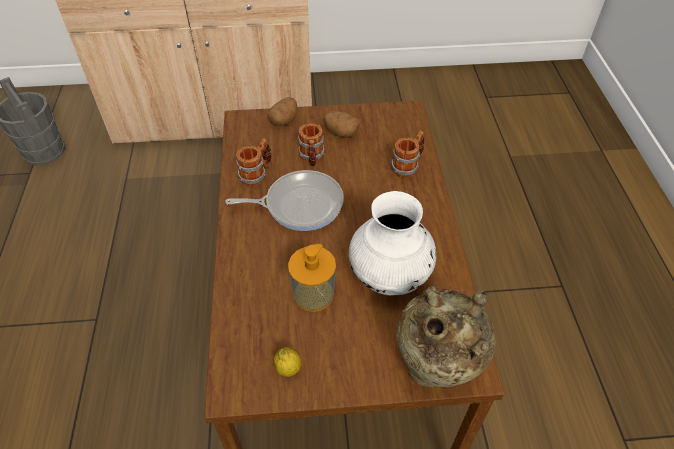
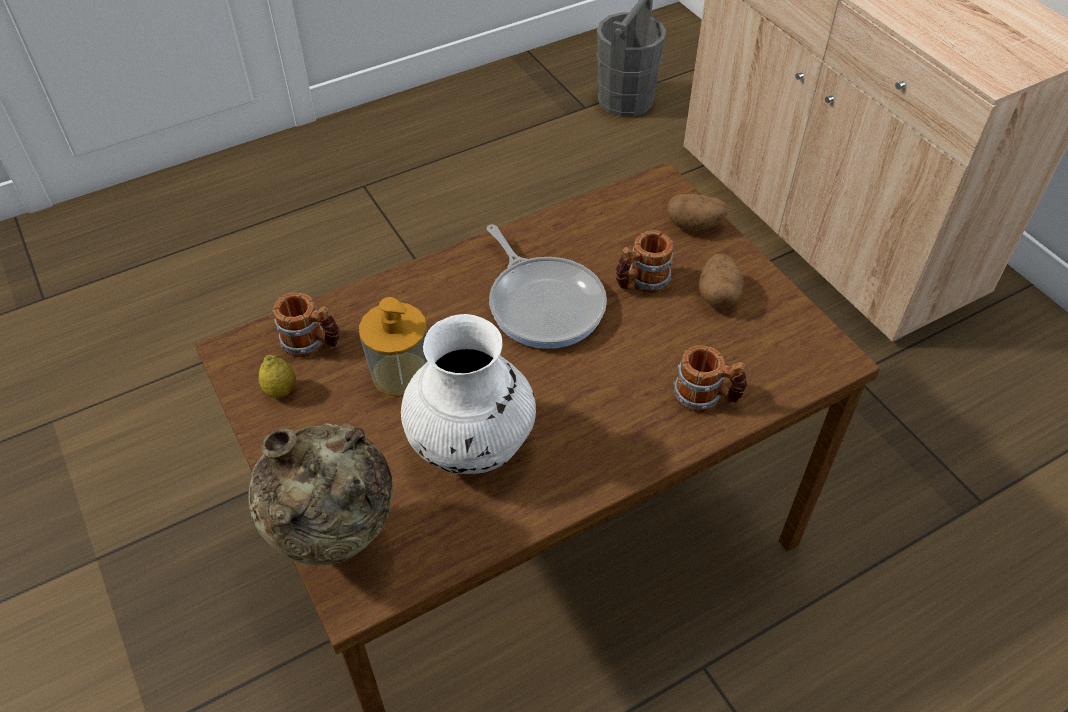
camera: 65 degrees right, 0 degrees up
(256, 173) = (571, 239): mug -> mug (312, 344)

